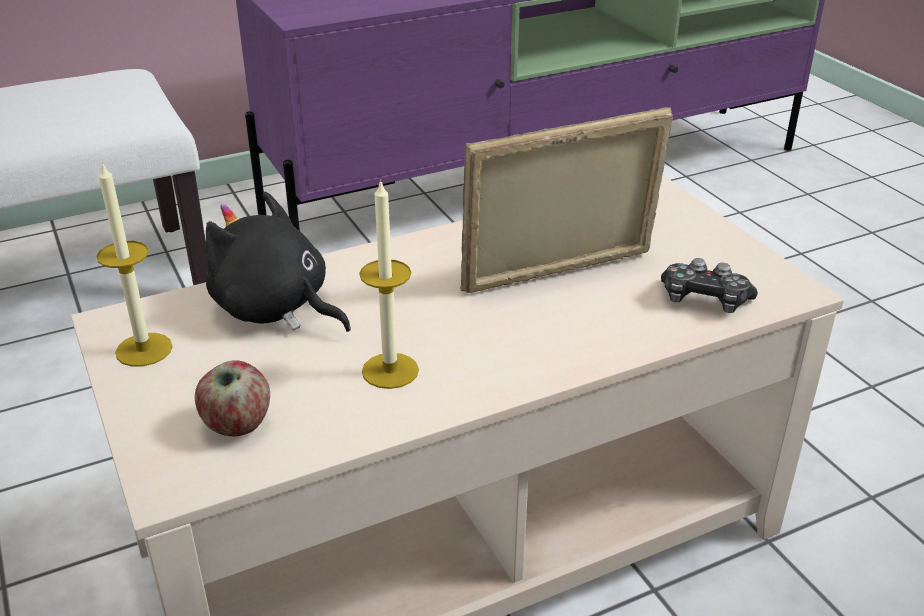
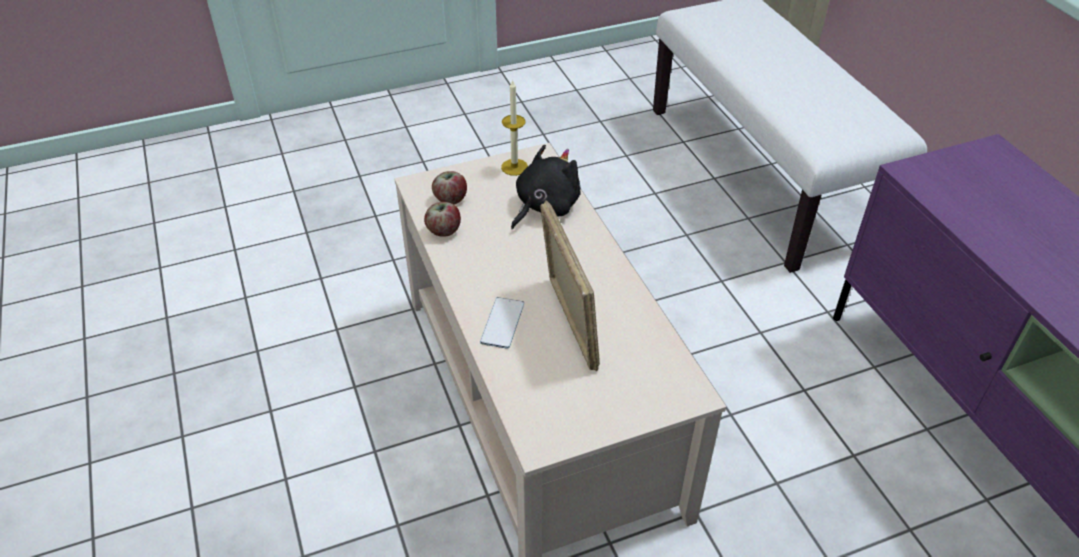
camera: 95 degrees right, 10 degrees up
(340, 424) = (443, 230): none -> apple
(390, 370) = (482, 247): candle -> none
(577, 334) = (502, 323): none -> phone
(704, 300) = (531, 391): game controller -> none

